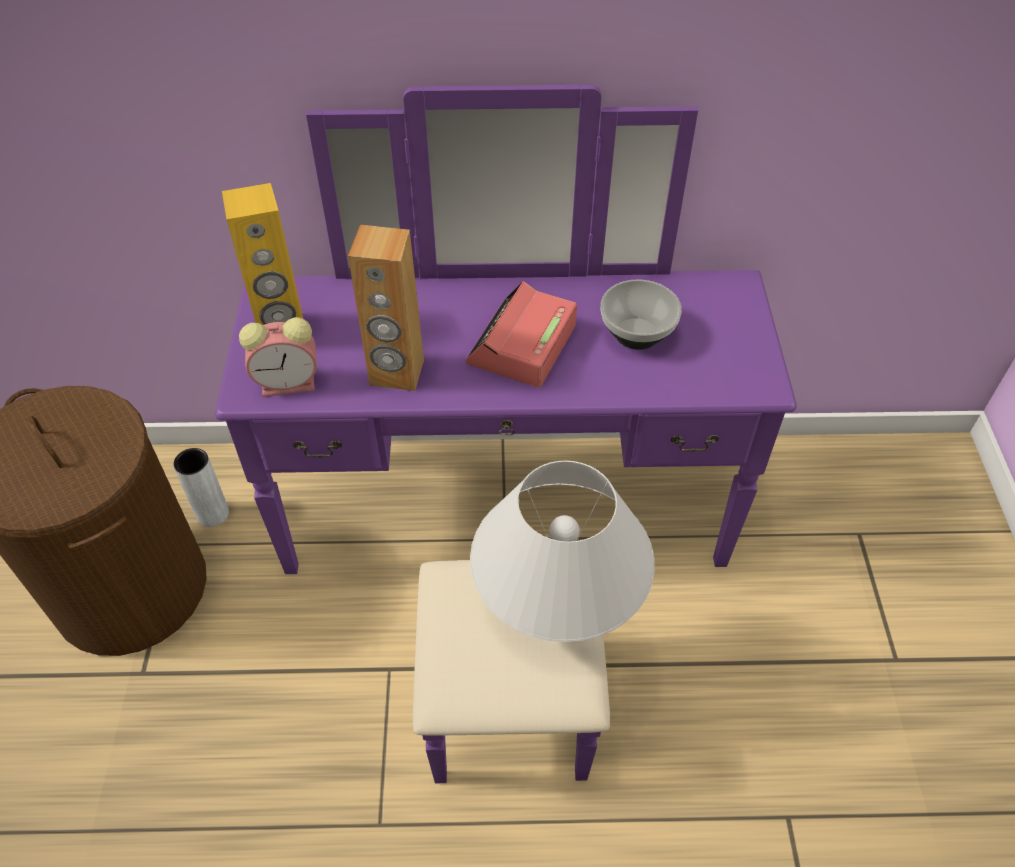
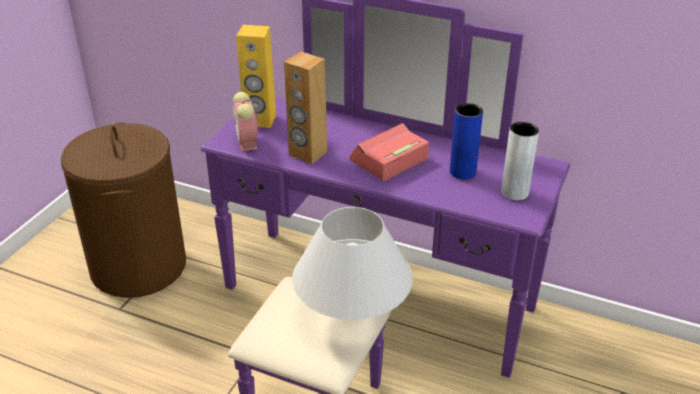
camera: 25 degrees right, 15 degrees down
(213, 514) = (204, 245): grey vase -> grey vase (514, 192)
(290, 382) = (247, 143): alarm clock -> alarm clock turned 60 degrees clockwise
(636, 333) = (462, 172): bowl -> blue vase

